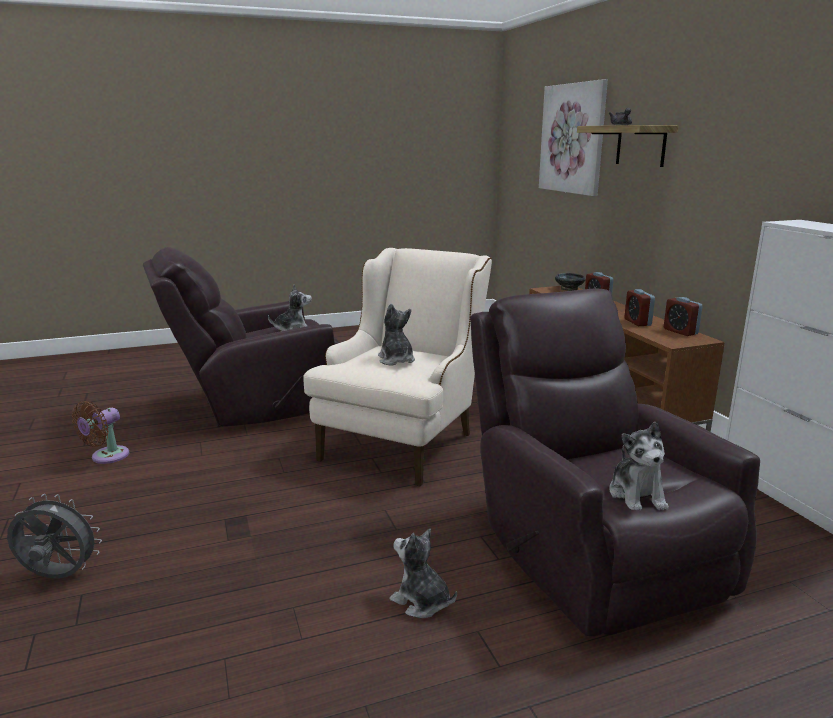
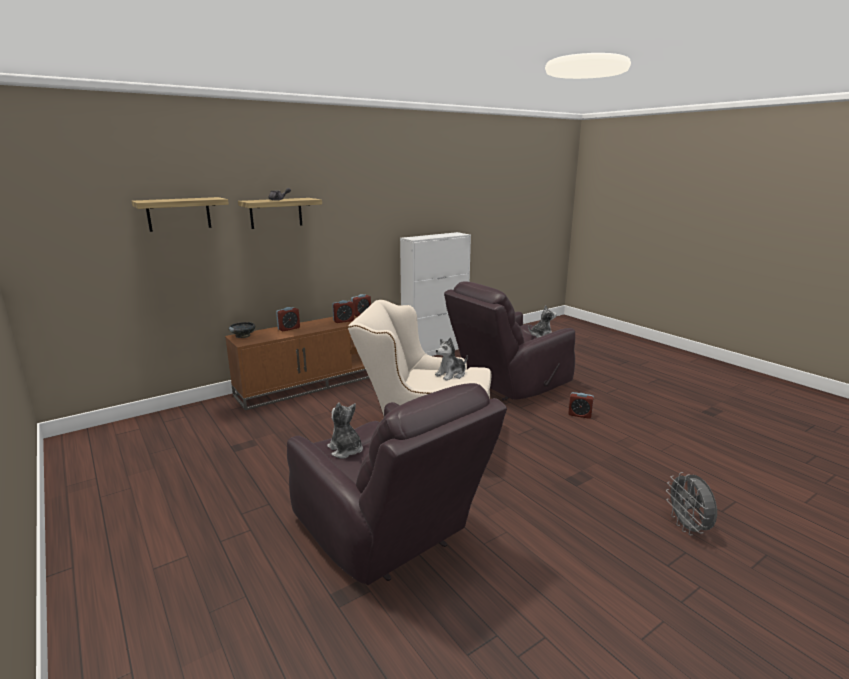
camera: 105 degrees left, 0 degrees up
(106, 457) = (552, 598): brown fan -> none
(421, 602) = (579, 415): plush toy -> alarm clock
(572, 138) = (179, 214): picture -> shelf

